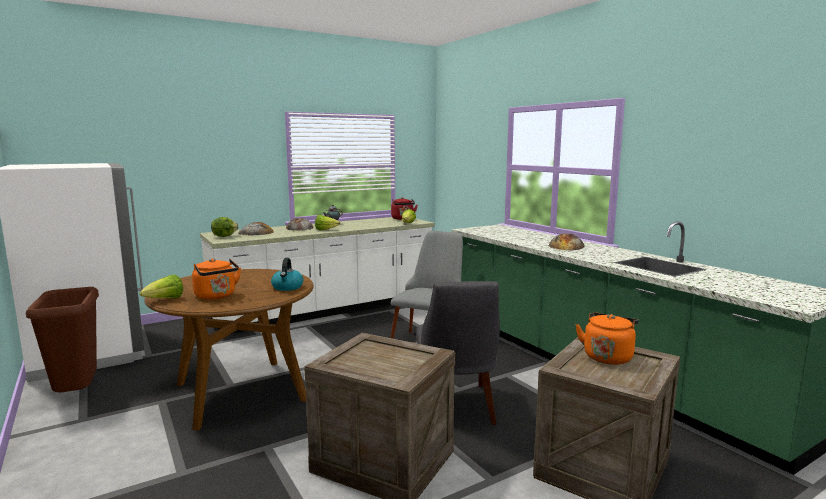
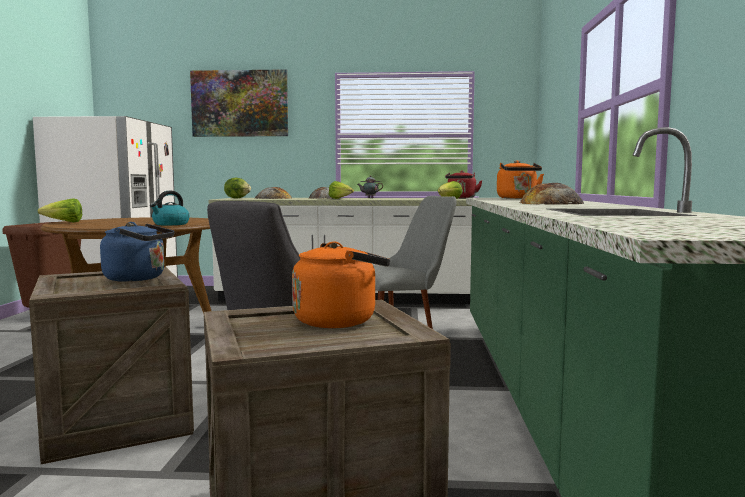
camera: 35 degrees right, 5 degrees down
(193, 138) = (239, 103): none -> picture
(216, 296) = (101, 223): orange kettle -> orange kettle (517, 198)
(395, 350) = (138, 278): none -> blue kettle

